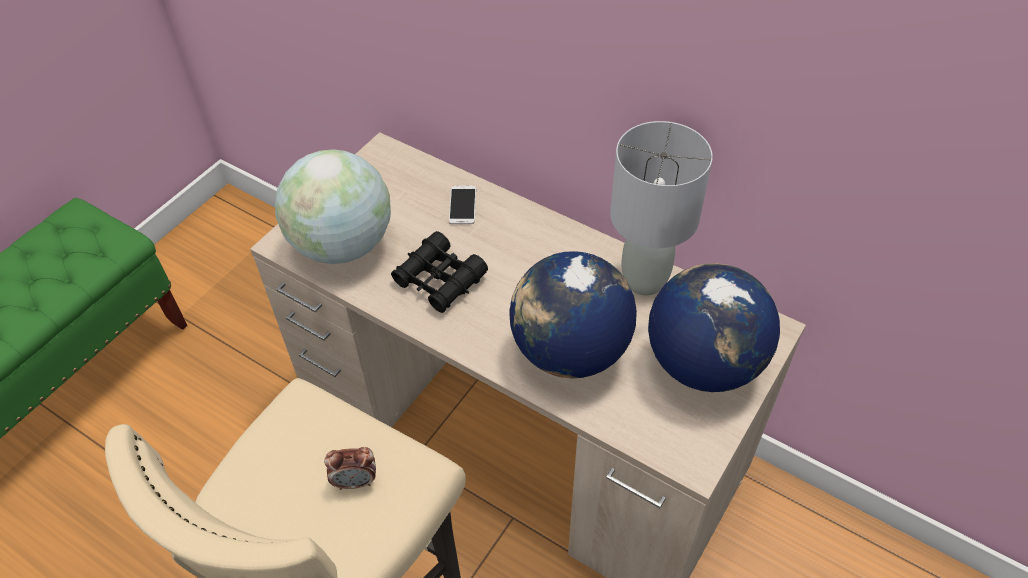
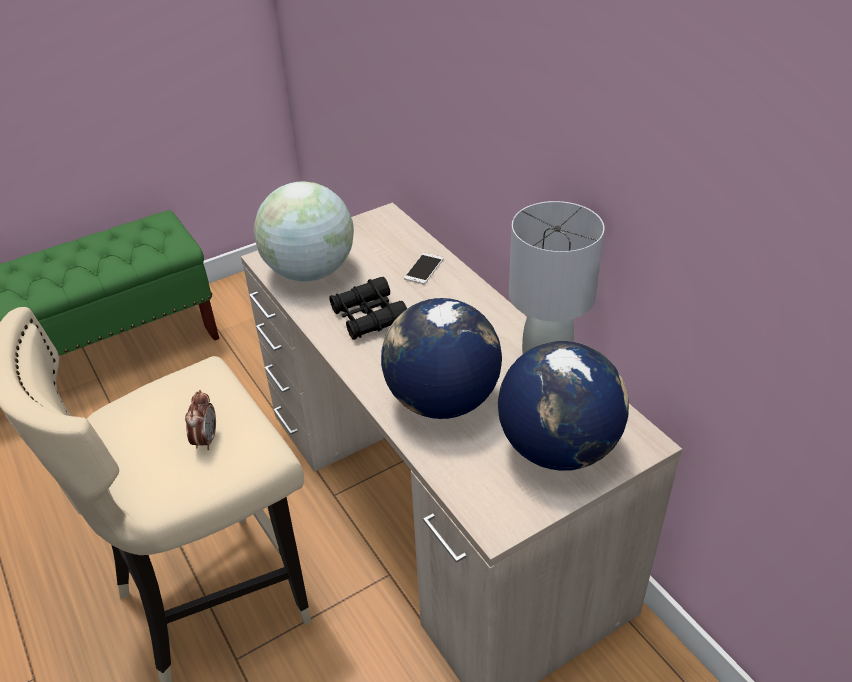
camera: 25 degrees right, 10 degrees down
(356, 481) = (206, 440): alarm clock -> alarm clock turned 105 degrees counterclockwise

